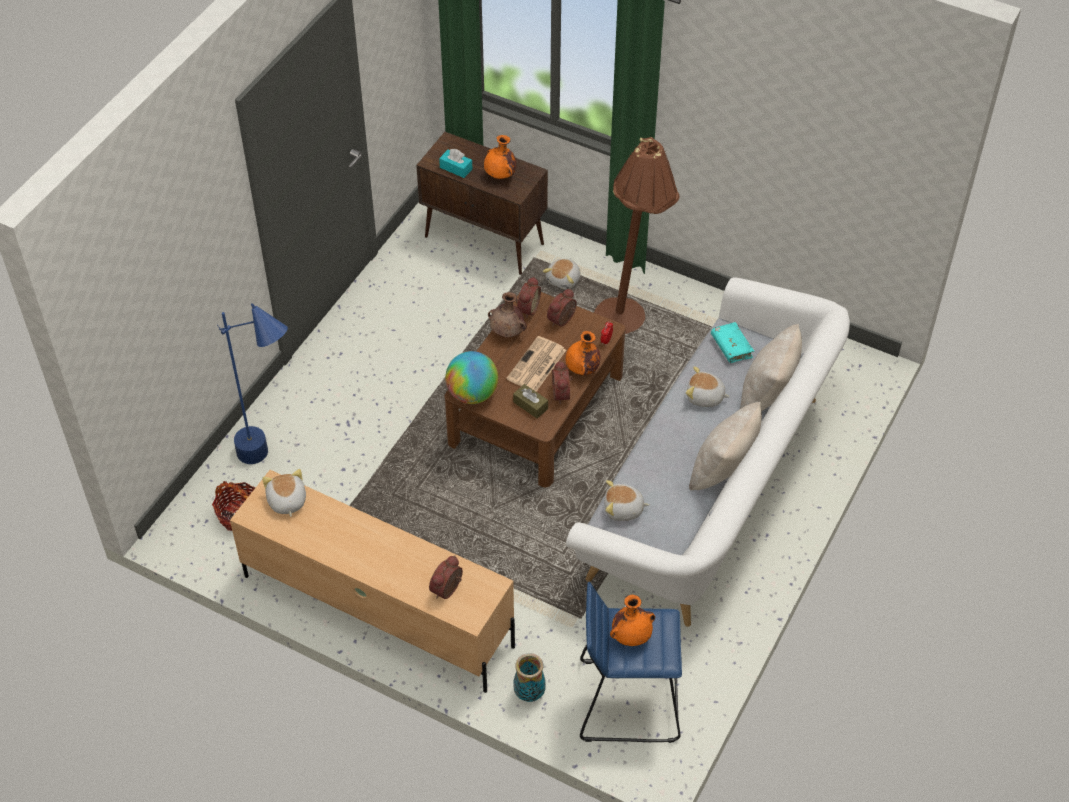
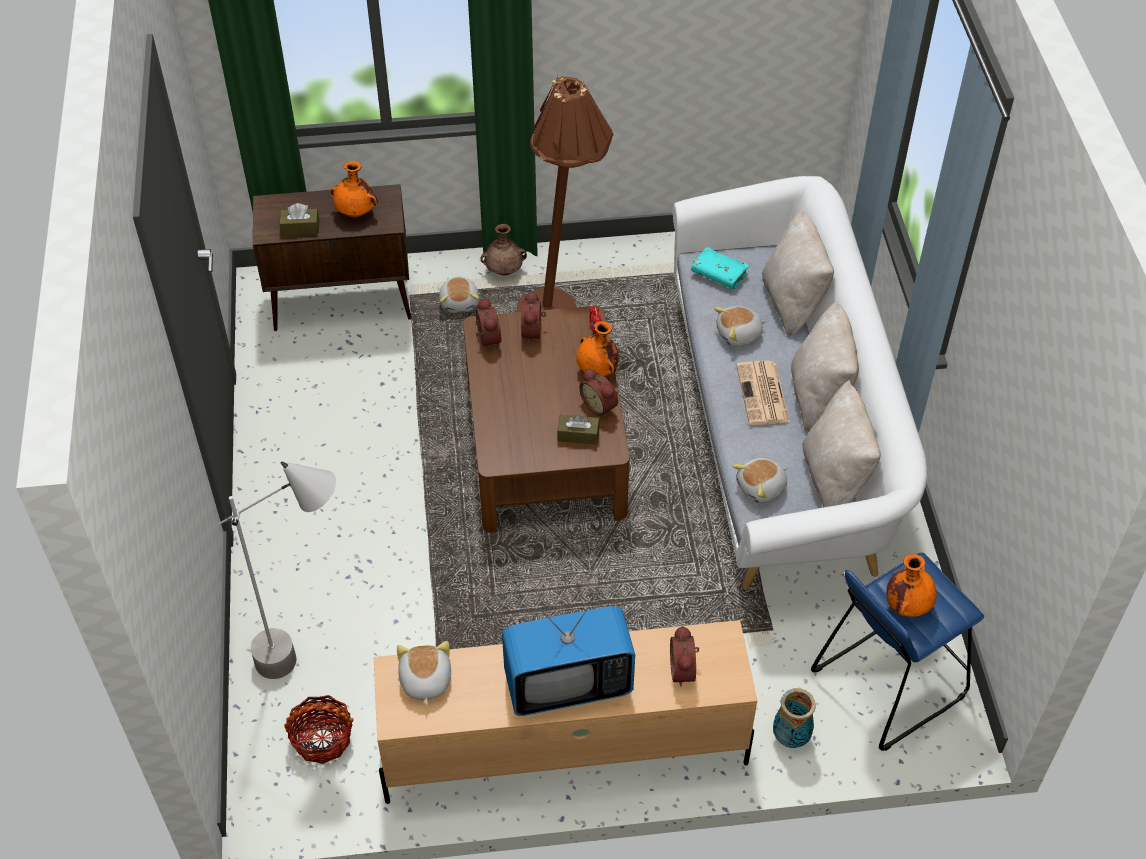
camera: 35 degrees left, 0 degrees up
(273, 463) = (310, 659): blue floor lamp -> grey floor lamp
(286, 501) = (424, 681): plush toy -> plush toy turned 45 degrees clockwise
(369, 555) = (568, 684): none -> television
(456, 168) = (300, 227): turquoise tissue box -> brown tissue box
(472, 394) = (508, 456): globe -> none
(507, 333) = (488, 374): brown vase -> brown vase (504, 271)
(536, 365) = (548, 391): newspaper -> newspaper (763, 394)
(681, 532) = (835, 478): none -> beige pillow

